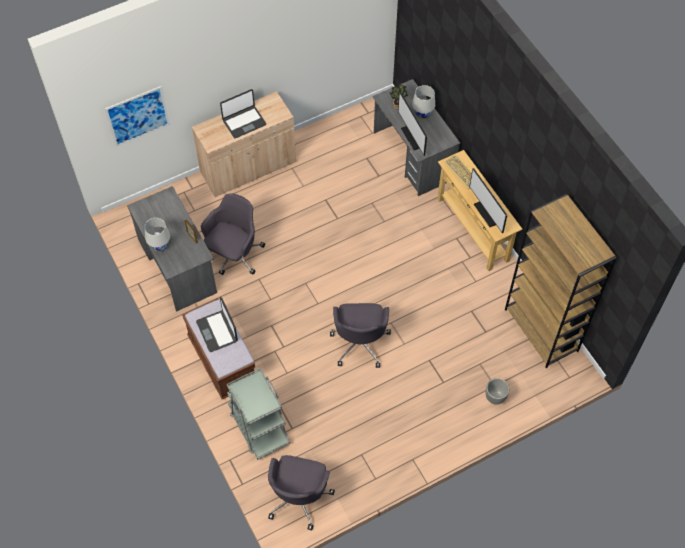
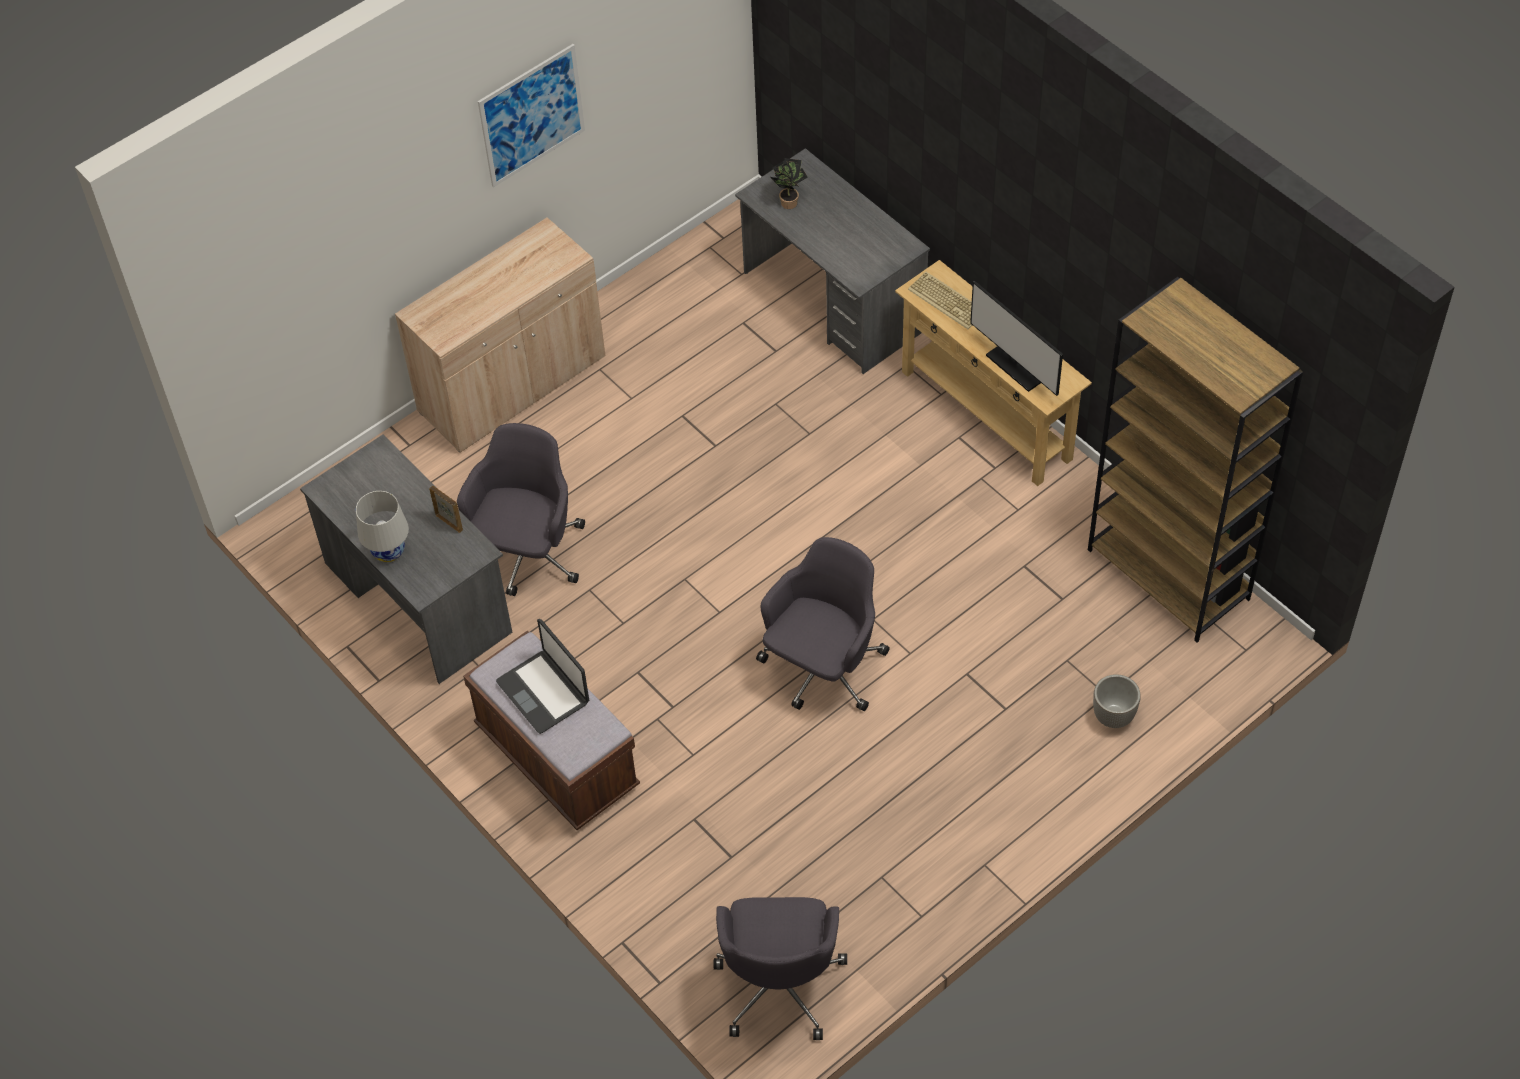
camera: 10 degrees left, 5 degrees down
(137, 116) = (293, 304): picture -> picture (532, 115)
(244, 122) = (497, 285): laptop -> none
(259, 426) = (664, 867): grey cart -> none
(360, 343) = (823, 669): grey office chair -> grey office chair turned 135 degrees counterclockwise
(413, 137) = (836, 254): monitor -> none
(422, 114) = (842, 210): white table lamp -> none

